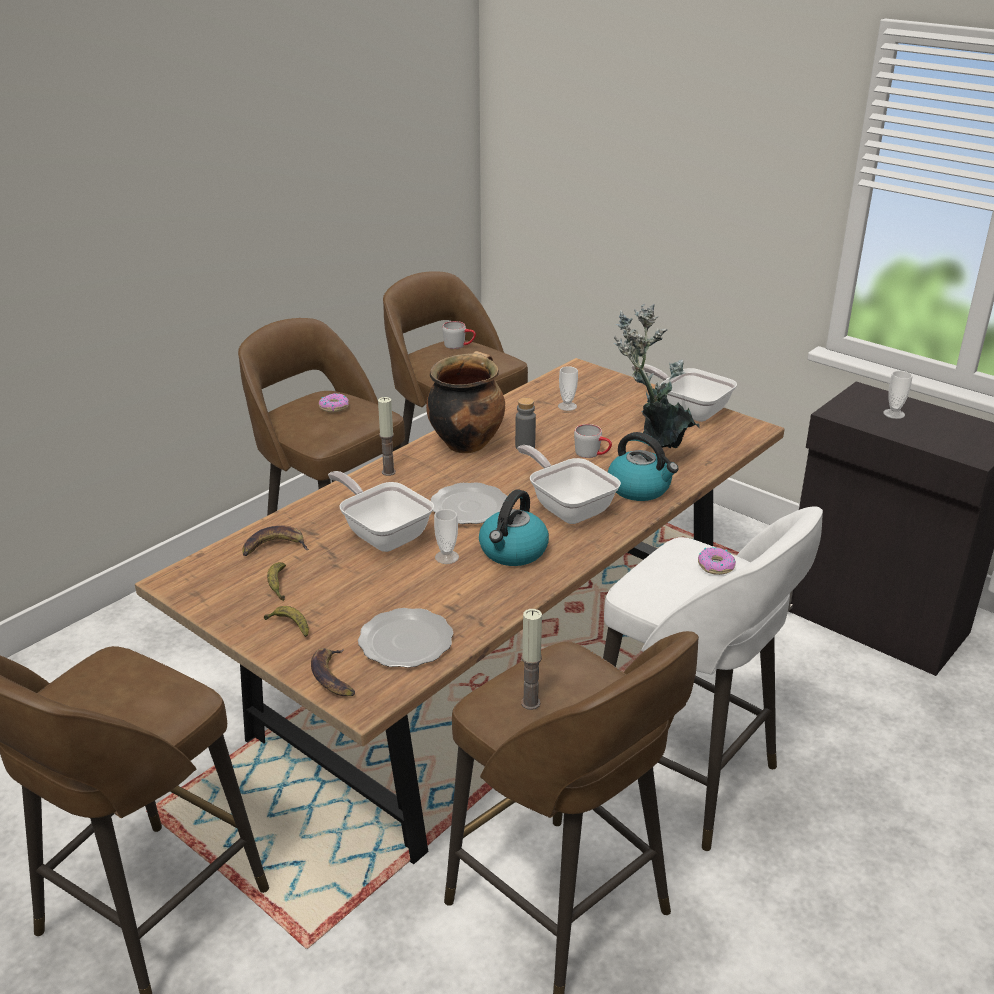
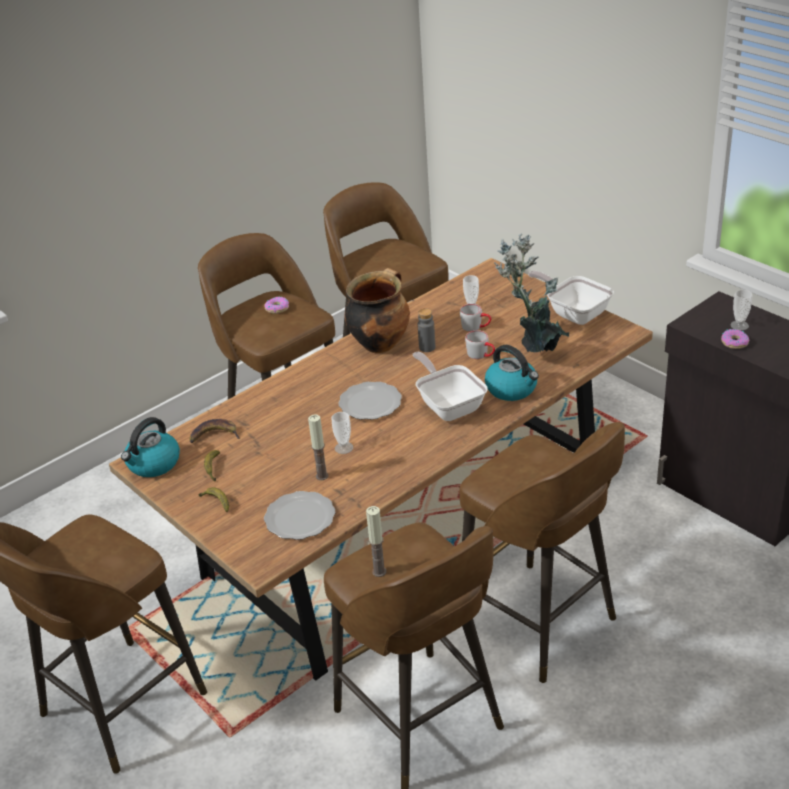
camera: 10 degrees right, 5 degrees up
(332, 676) = (242, 544): banana -> none
(383, 534) = (298, 426): frying pan -> none
(388, 472) = (312, 370): candle -> candle (322, 476)
(459, 345) = (391, 246): grey mug -> grey mug (476, 327)
(513, 552) = (396, 444): kettle -> kettle (153, 464)
(685, 777) = (539, 624): white stool -> brown stool
(716, 566) = (551, 463): donut -> donut (734, 342)

